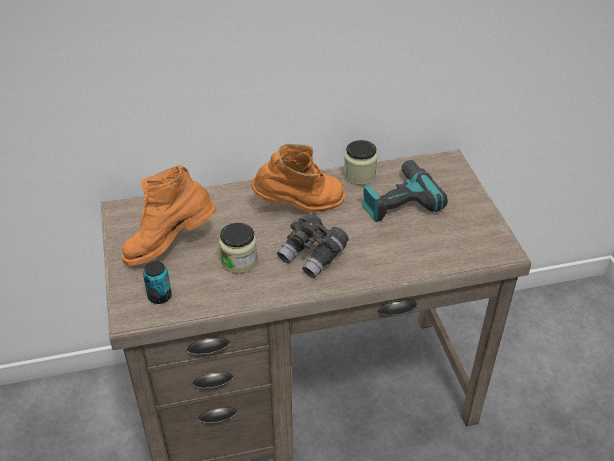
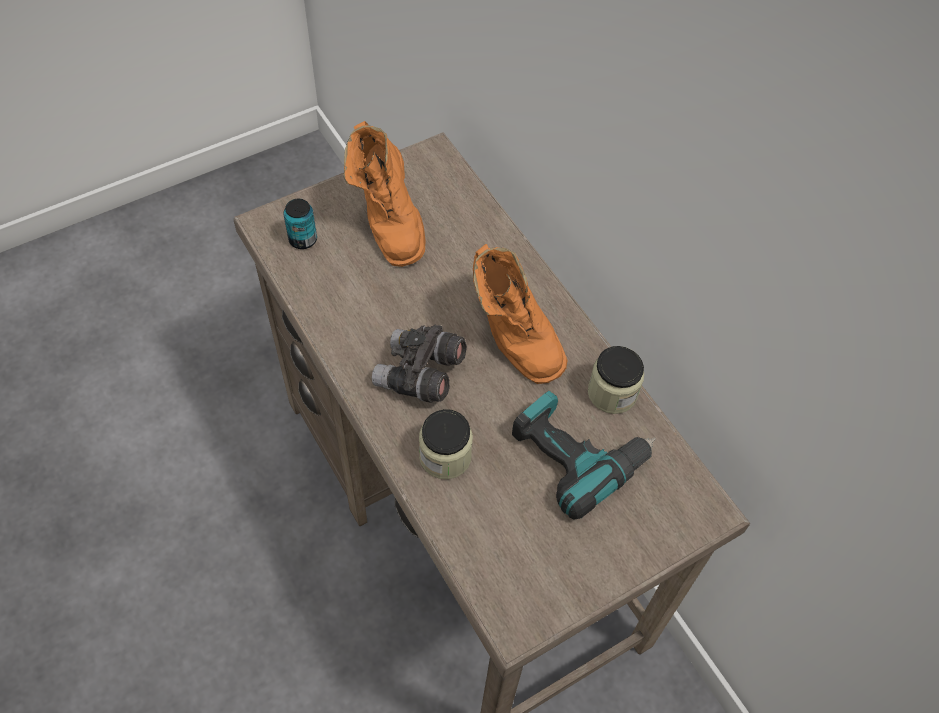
camera: 70 degrees right, 15 degrees up
(170, 245) = (388, 221): orange boot -> orange boot turned 150 degrees counterclockwise
(239, 261) = (384, 298): jar -> jar (445, 456)

